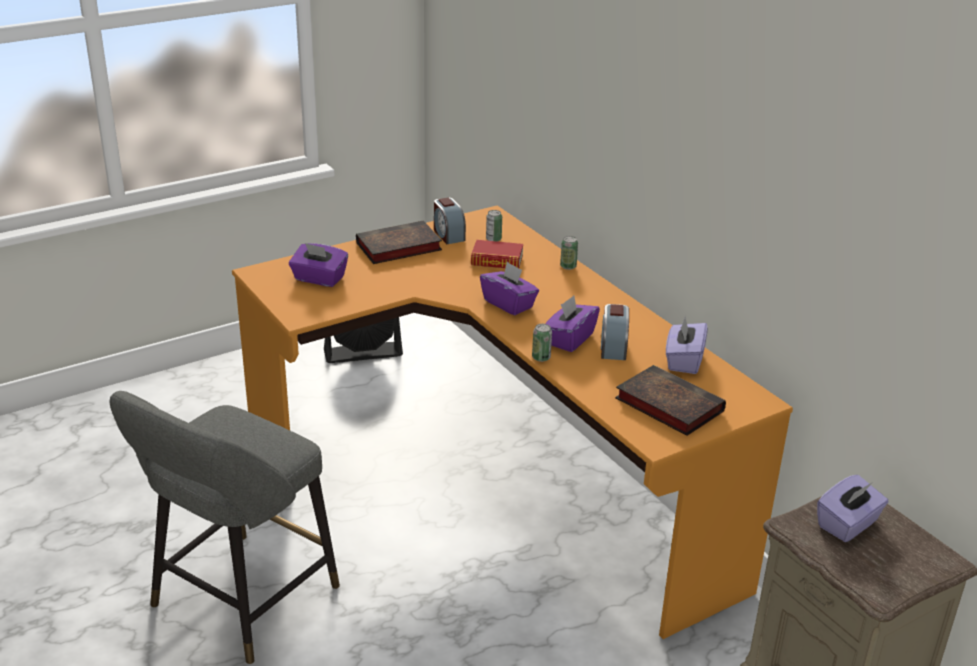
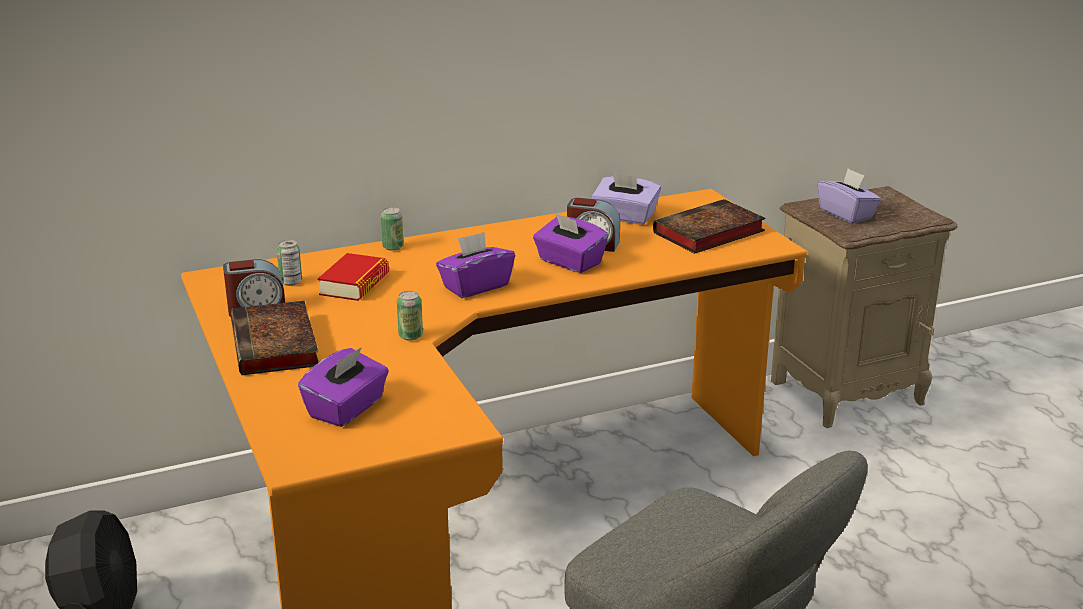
camera: 80 degrees left, 5 degrees down
(541, 357) = (607, 280): can -> can (410, 336)

